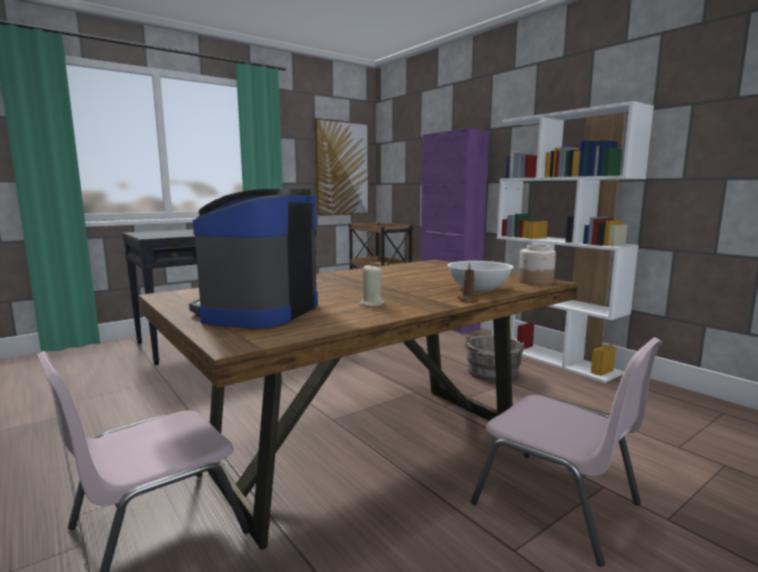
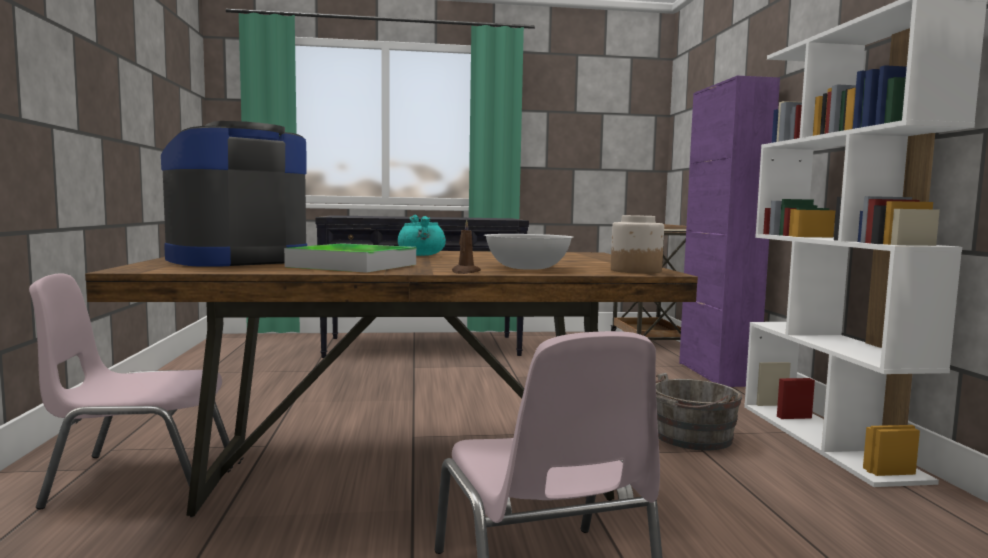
camera: 30 degrees right, 5 degrees down
(342, 168) = (613, 149): picture -> none
(355, 280) = (421, 255): none -> turquoise cooking pot
(371, 304) = (353, 265): beige candle -> tray

